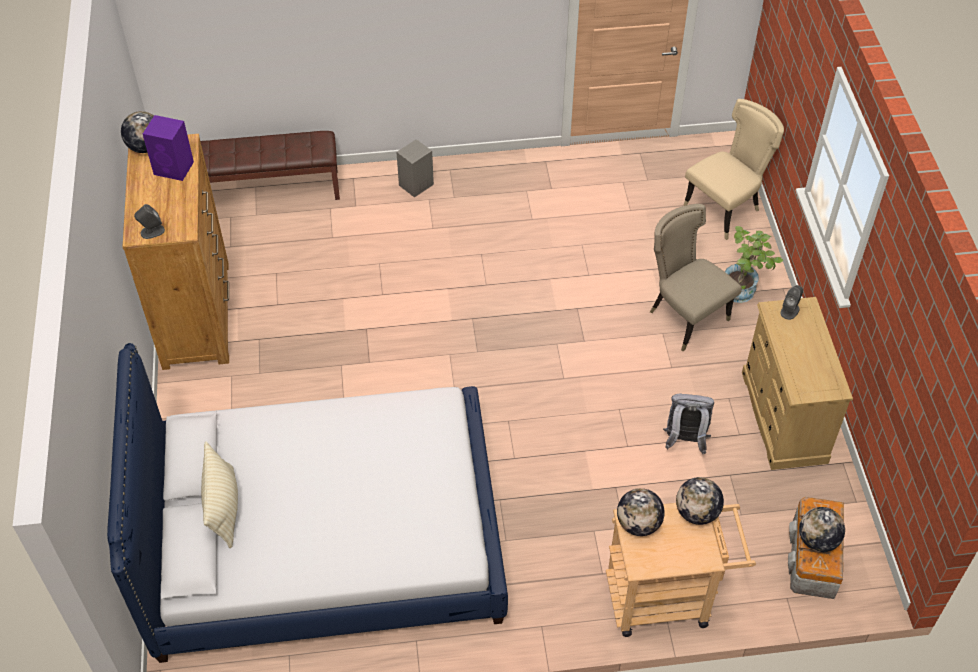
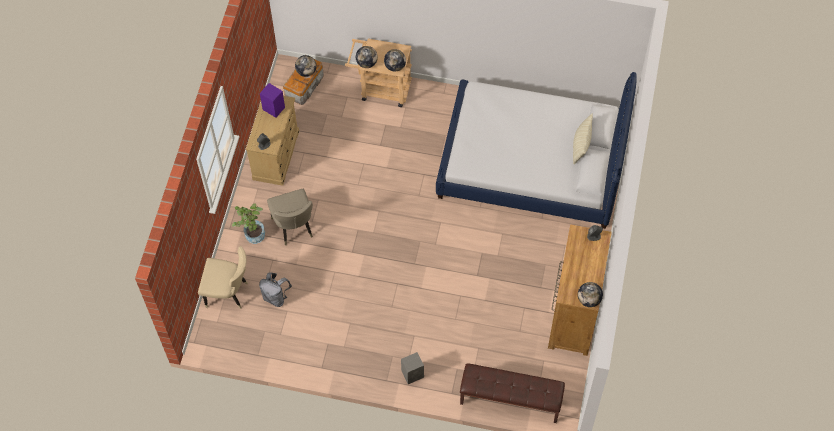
camera: 160 degrees left, 10 degrees up
(174, 168) = (574, 278): purple speaker -> purple speaker (273, 108)
(684, 441) = (333, 158): grey backpack -> grey backpack (276, 297)
(725, 209) = (229, 293): beige chair -> beige chair turned 150 degrees counterclockwise

